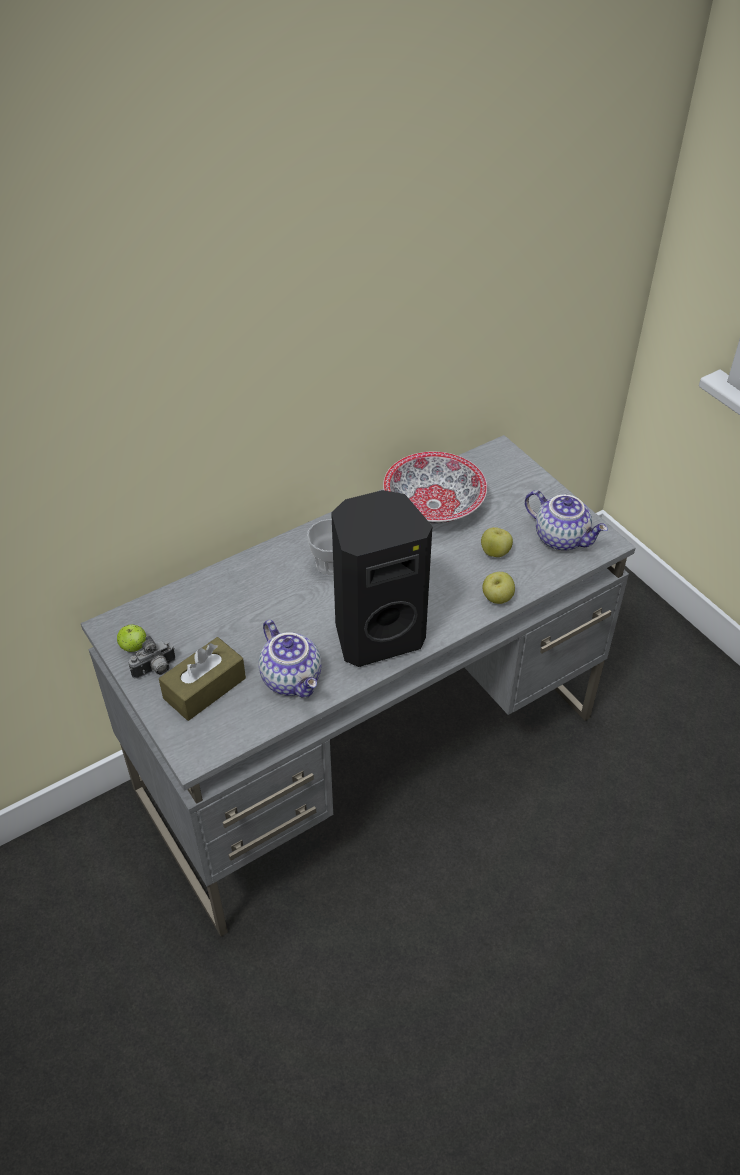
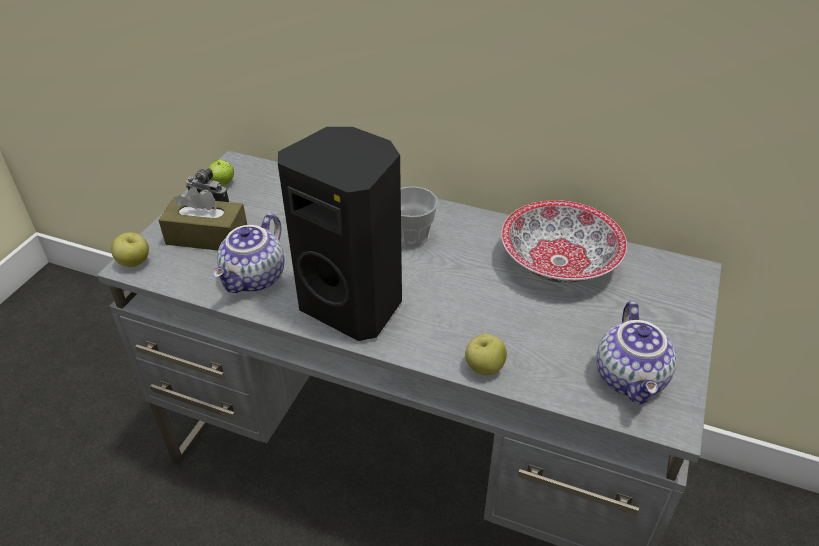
camera: 55 degrees right, 5 degrees down
(495, 552) = (547, 335): apple -> apple (135, 263)

